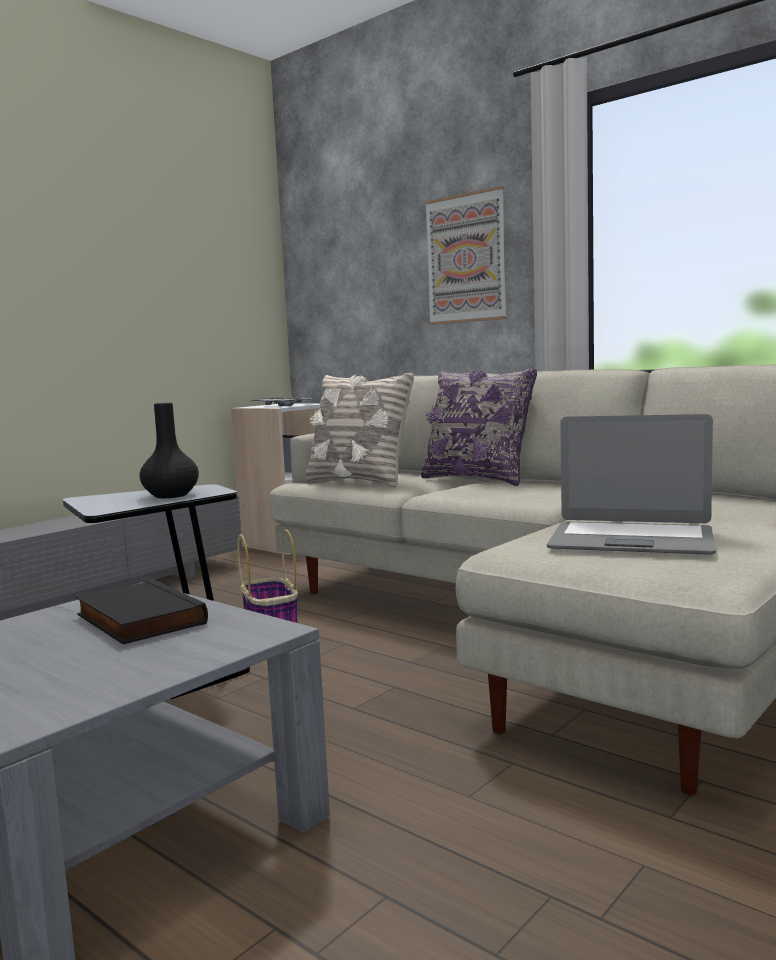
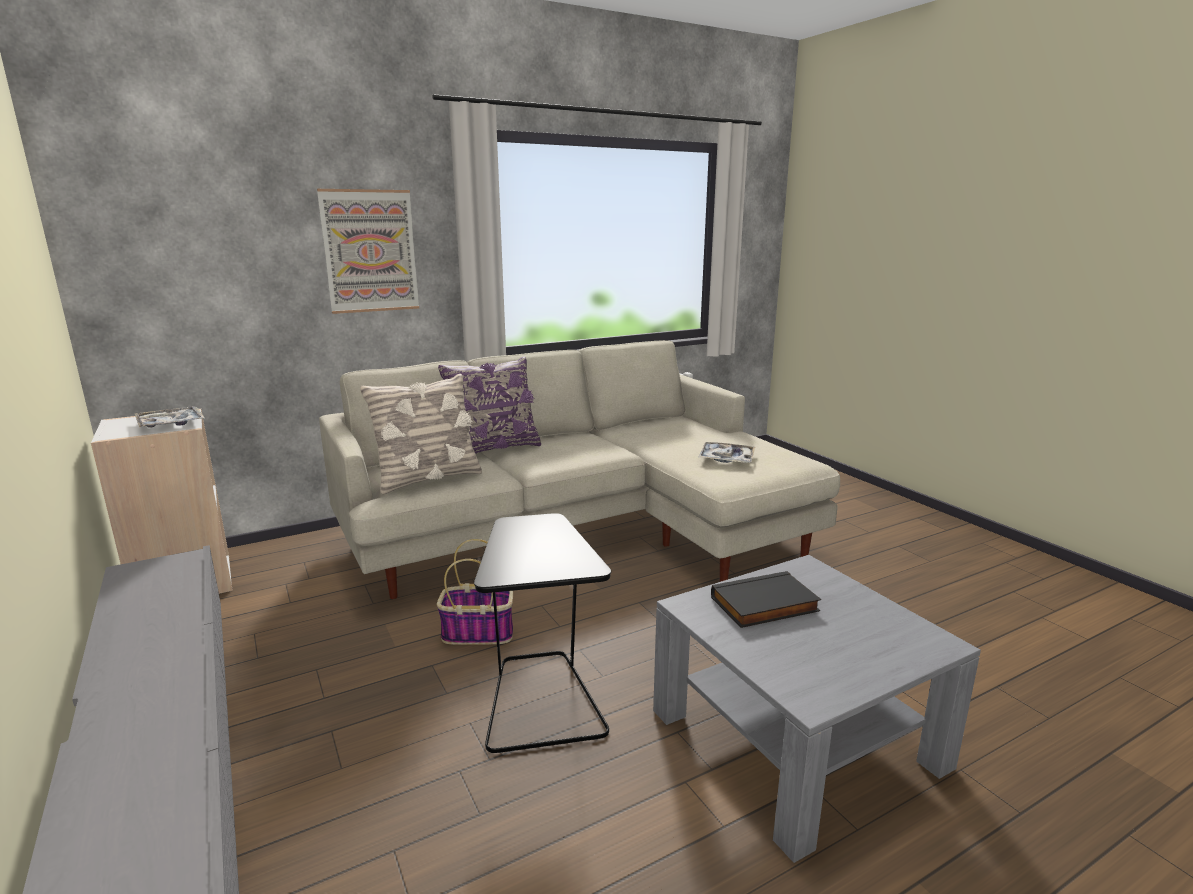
camera: 70 degrees left, 10 degrees up
(170, 495) = (545, 537): black vase -> none
(631, 541) = (726, 459): laptop -> tray

